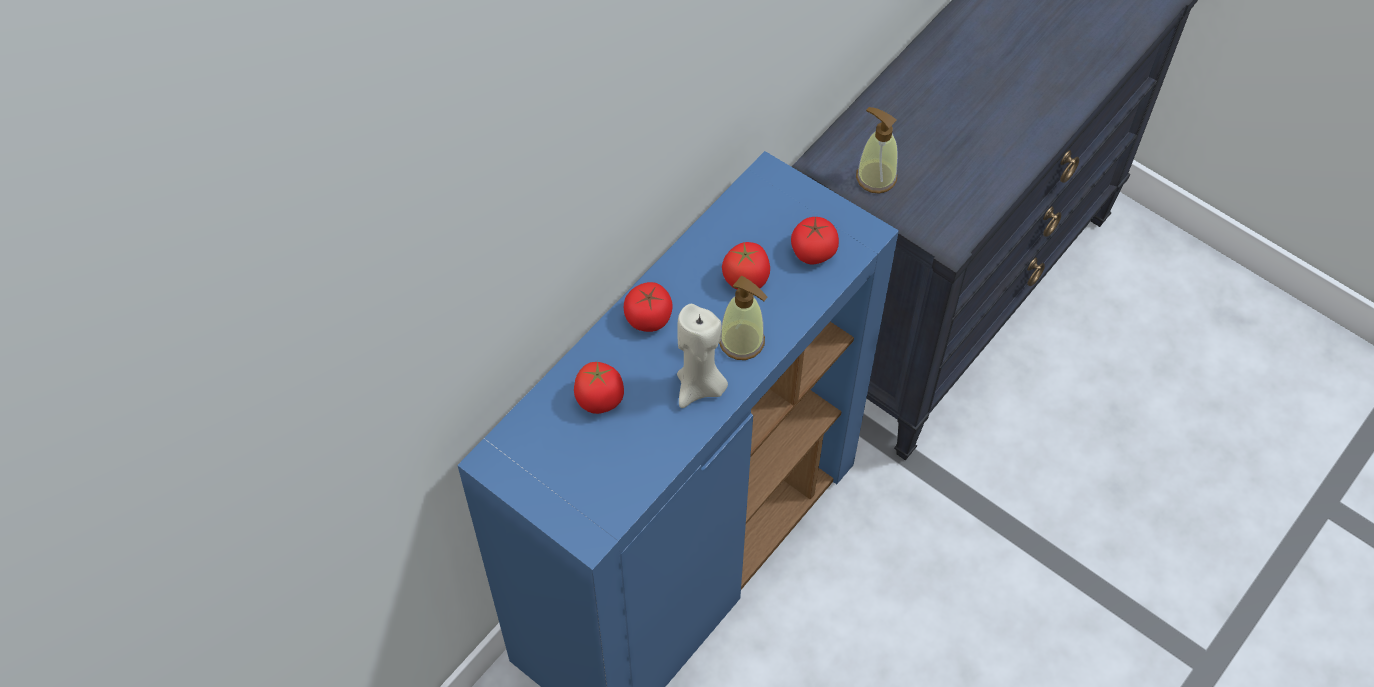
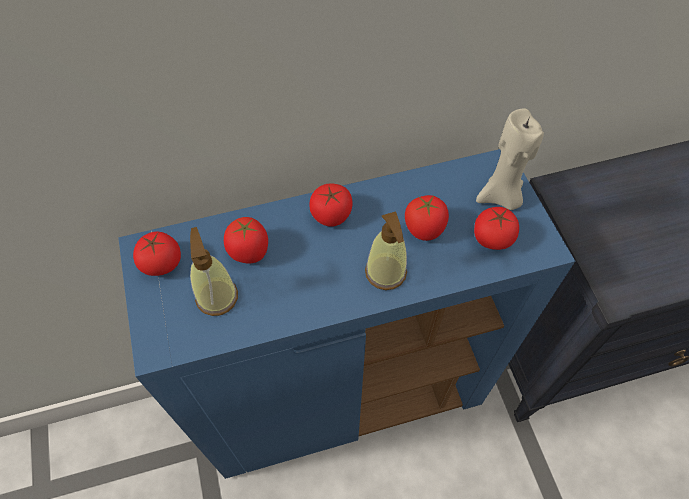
camera: 35 degrees right, 0 degrees up
(524, 461) = (161, 263): none -> tomato
(700, 386) = (327, 287): beige candle -> beige candle (500, 197)
(876, 177) = (590, 218): soap dispenser -> soap dispenser (217, 296)

